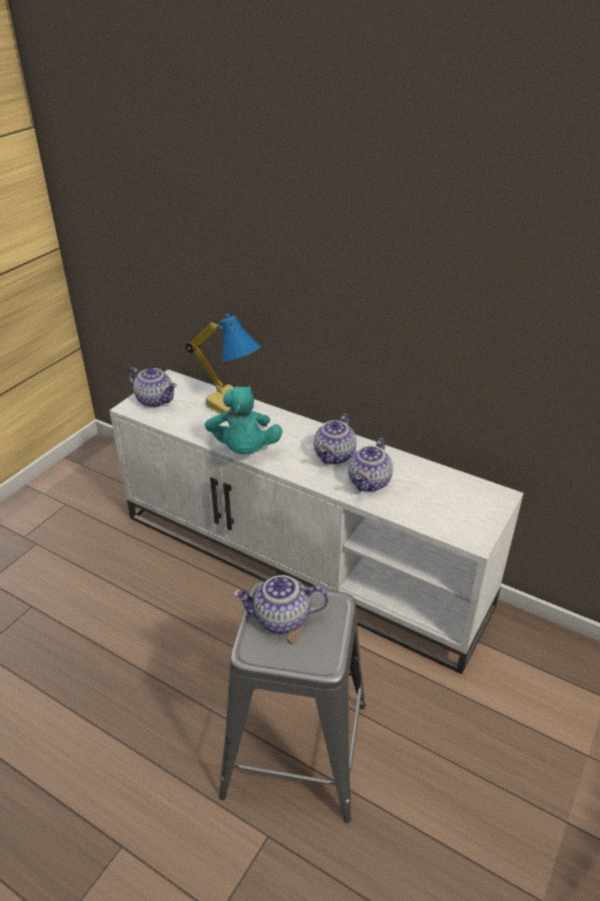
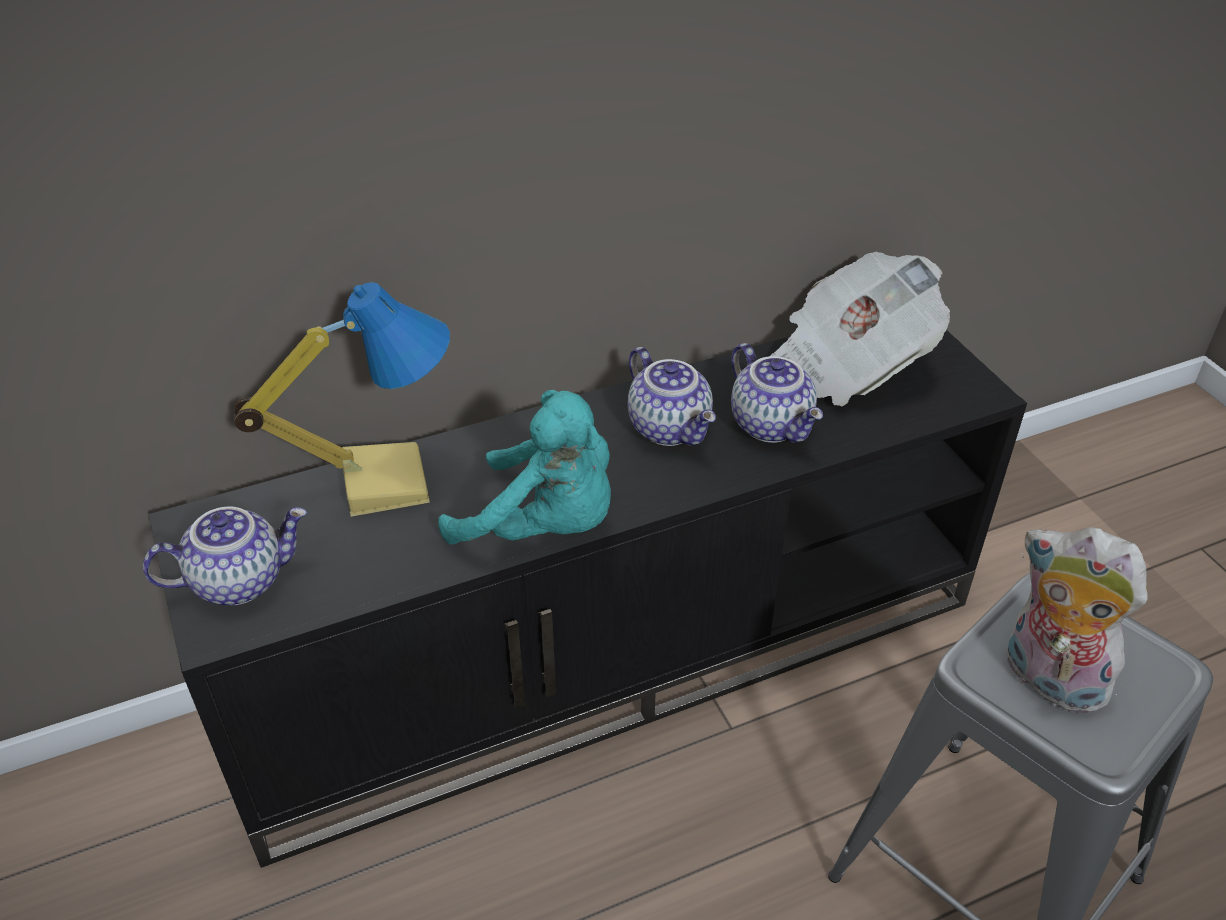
camera: 55 degrees left, 5 degrees up
(281, 619) = (1047, 679): teapot -> plush toy
(304, 559) = (613, 653): white tv stand -> black tv stand
(442, 488) = (848, 363): none -> newspaper

